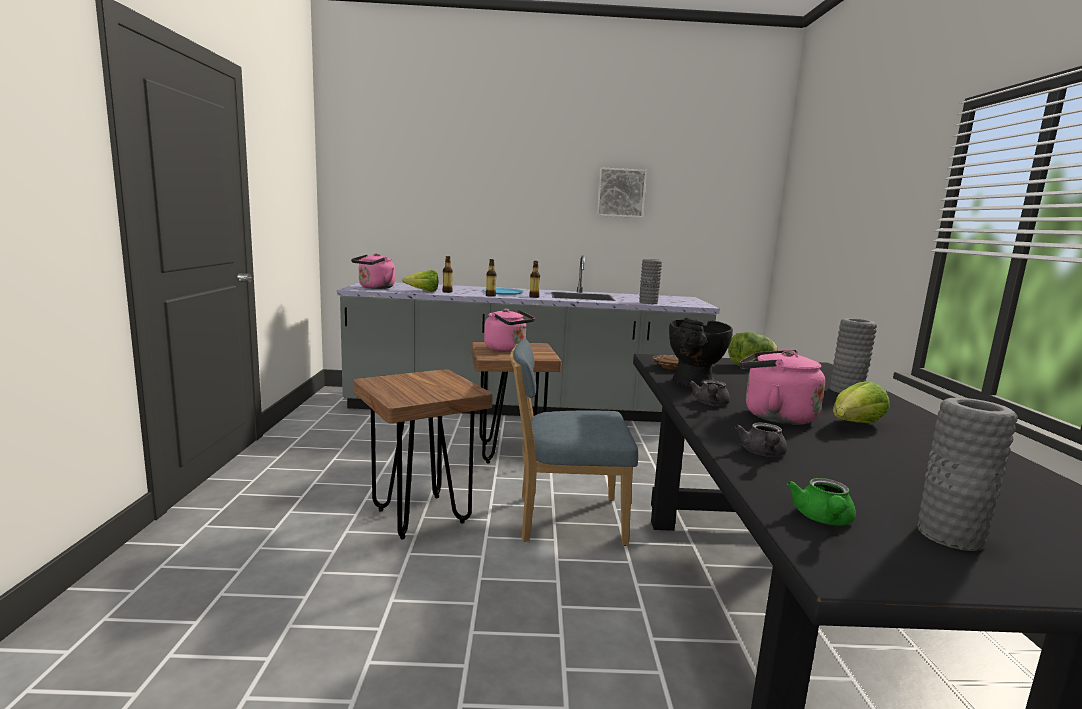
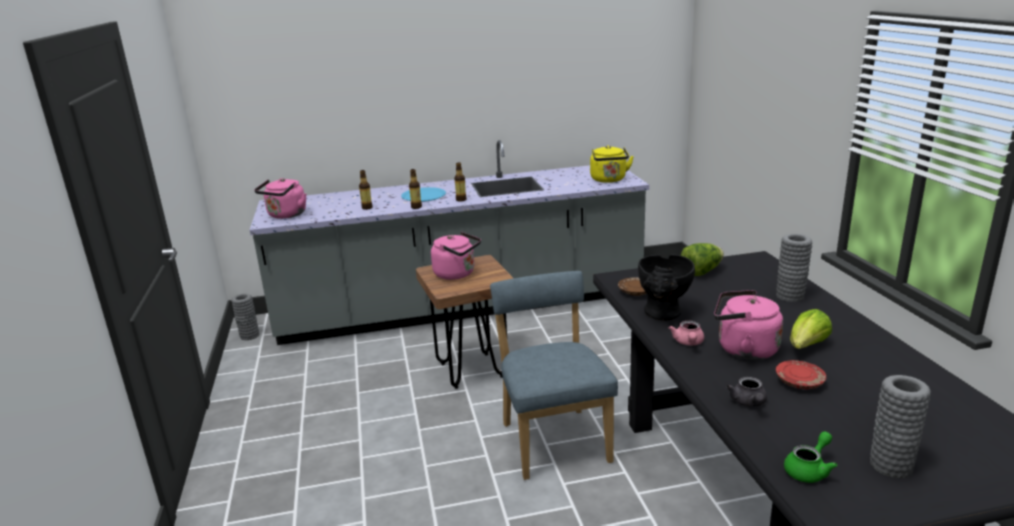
camera: 10 degrees left, 10 degrees up
(421, 516) = (423, 465): brown stool -> none
(423, 291) = (342, 212): lettuce -> none
(564, 519) = (553, 439): blue chair -> blue chair turned 90 degrees clockwise
(621, 193) = (529, 64): picture -> none
(648, 303) = (577, 188): grey vase -> grey vase (249, 336)
(681, 303) = (609, 180): none -> yellow kettle
(710, 404) = (688, 343): grey teapot -> pink teapot
(823, 520) = (809, 470): green teapot -> green teapot turned 135 degrees counterclockwise
(836, 448) = (799, 382): none -> red plate

